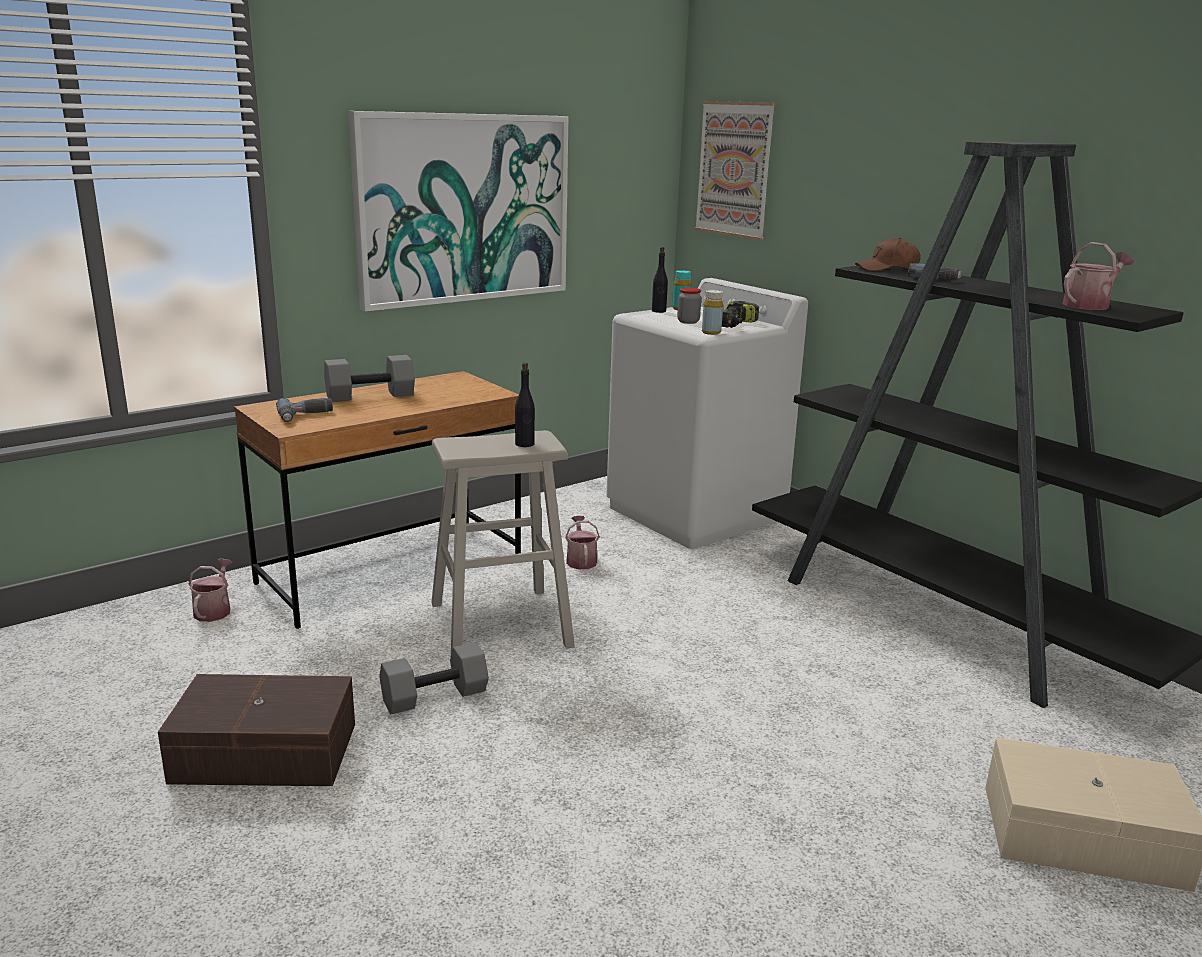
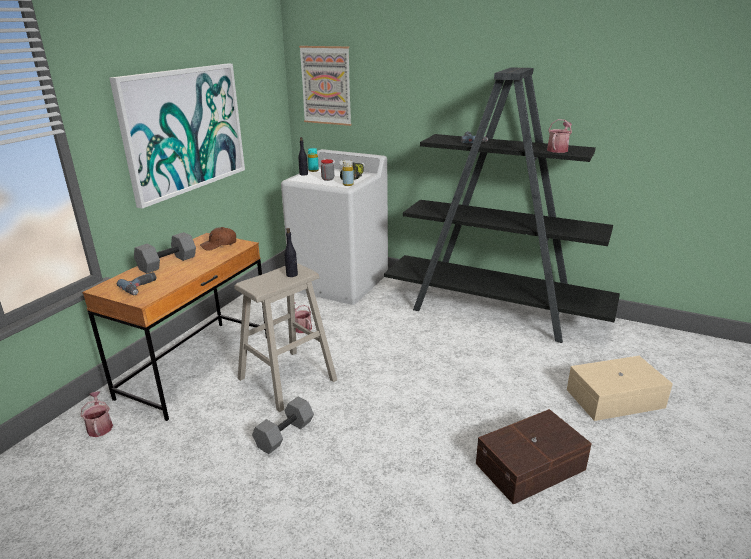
camera: 25 degrees left, 5 degrees up
(266, 754) = (214, 506): brown storage box -> brown storage box (532, 467)
(887, 269) = (444, 138): brown cap -> brown cap (219, 244)

